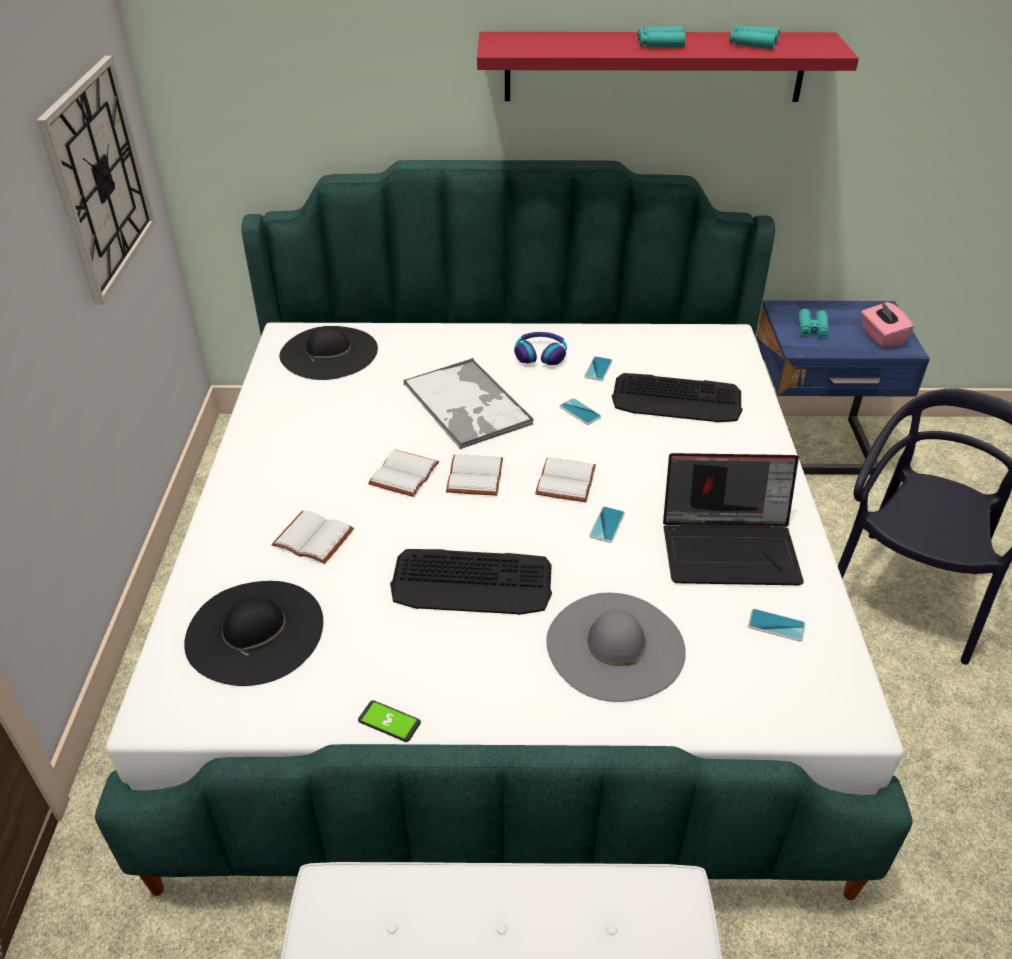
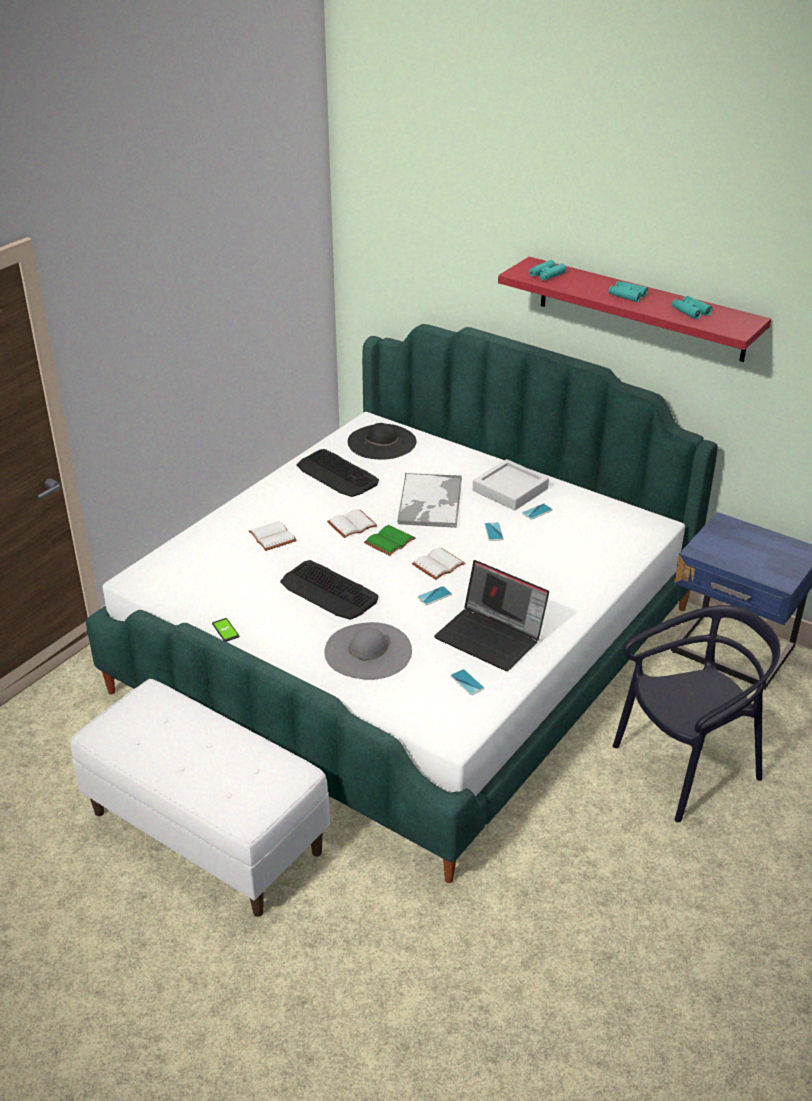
camera: 35 degrees right, 5 degrees down
(99, 178) = (269, 292): wall clock -> none
(255, 631) = (204, 566): black hat -> none
(473, 475) = (389, 541): white book -> green book
(540, 355) = (510, 490): headphones -> grey tray
(677, 400) = (565, 549): keyboard -> keyboard (337, 474)
(812, 329) = (727, 543): turquoise binoculars -> turquoise binoculars (546, 275)
(881, 337) = (773, 567): pink tissue box -> none

